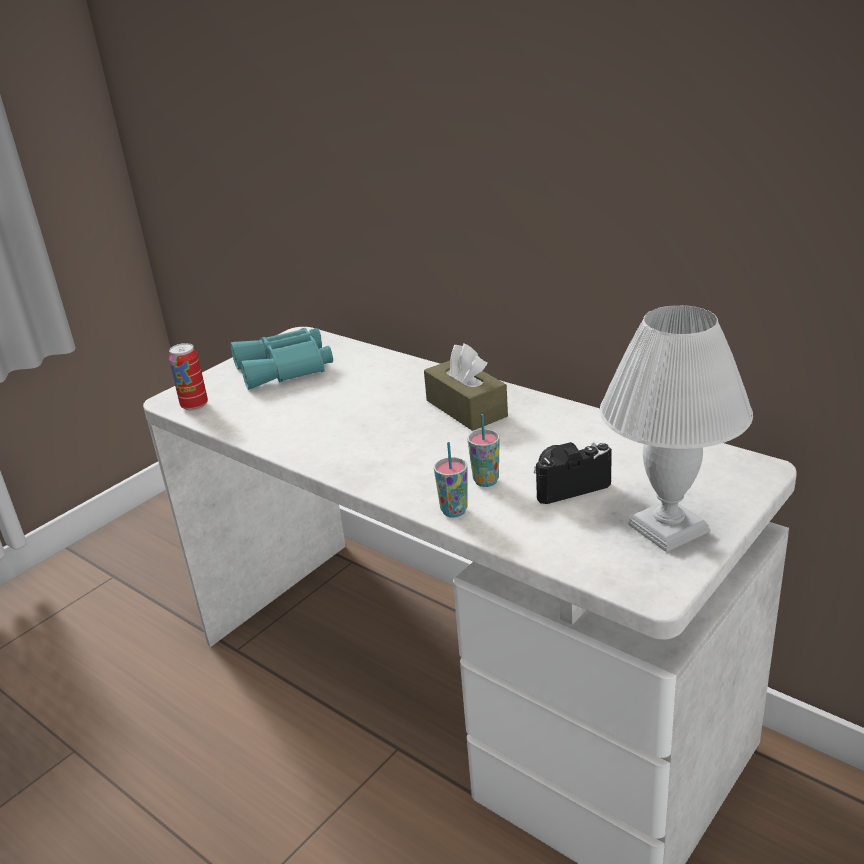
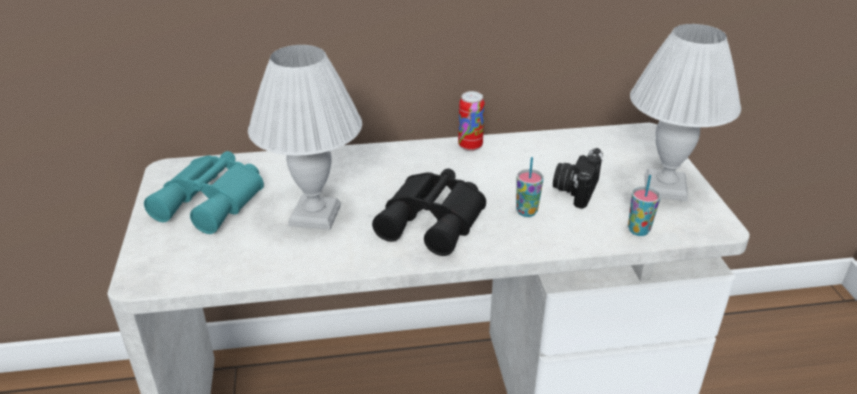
camera: 50 degrees left, 5 degrees up
(194, 405) = (179, 272): can -> can (470, 146)
(327, 408) = (315, 216): none -> white table lamp
(401, 451) = (435, 220): none -> black binoculars
(454, 511) = (543, 241): cup -> cup (638, 230)
(466, 408) = (424, 169): brown tissue box -> none

